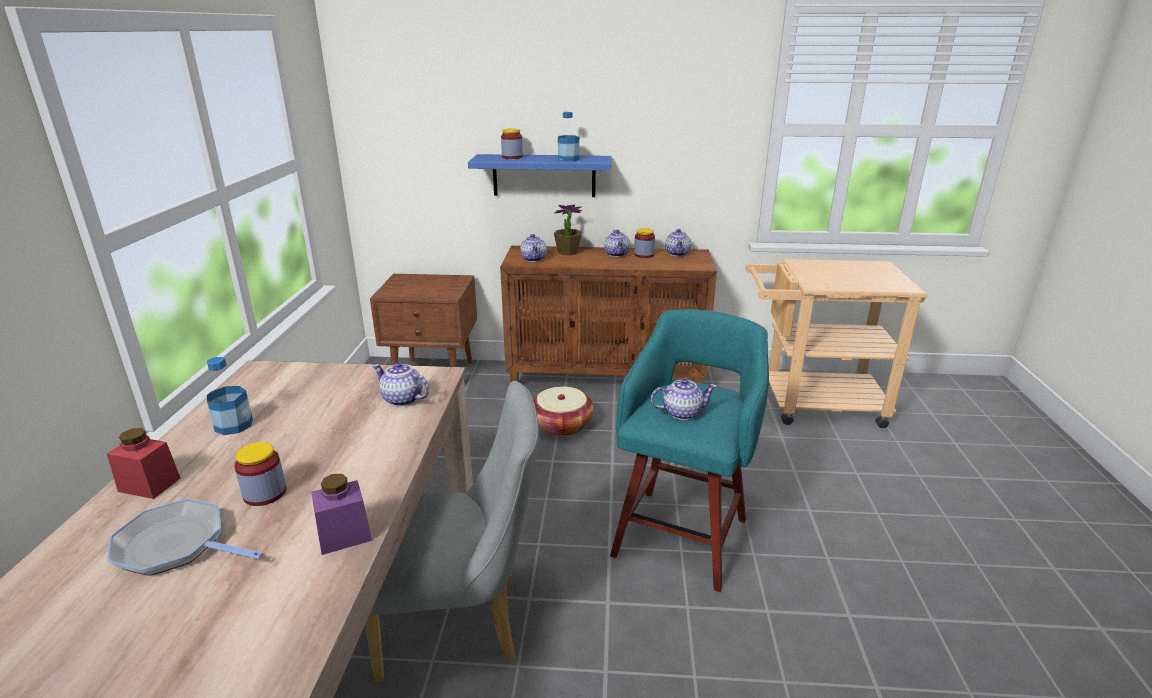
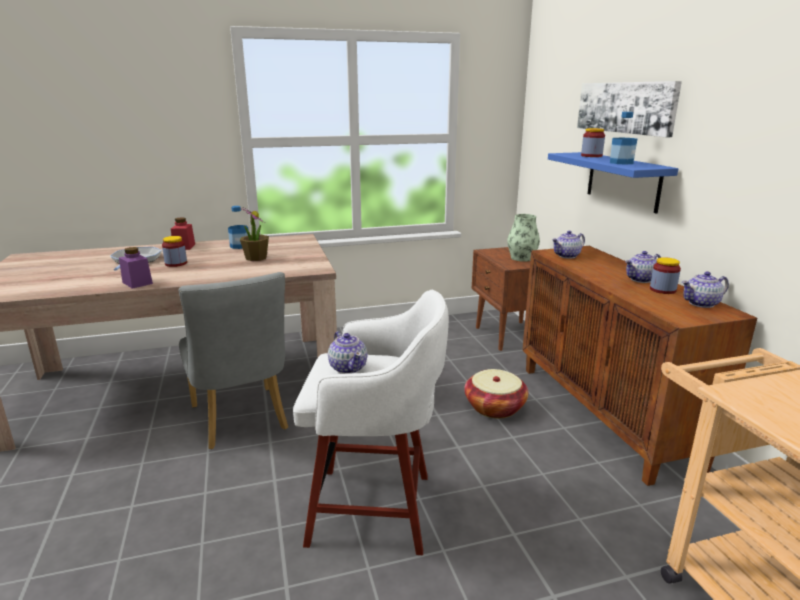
camera: 70 degrees right, 5 degrees down
(401, 400) = (280, 267): teapot -> none
(432, 285) = (521, 258): none -> vase
(531, 106) = (625, 107): none -> picture
(567, 252) = (608, 263): potted plant -> potted plant (256, 258)
(682, 534) = (375, 509): turquoise stool -> white stool

